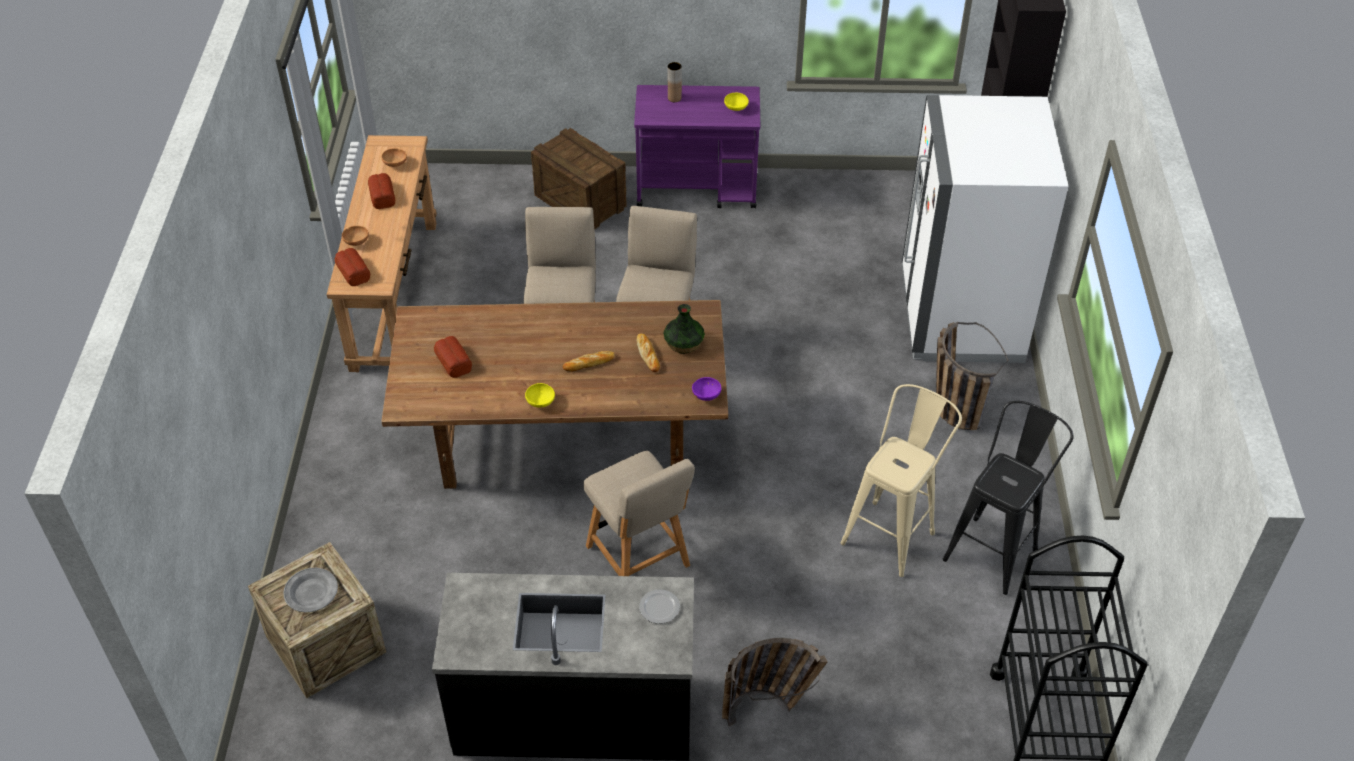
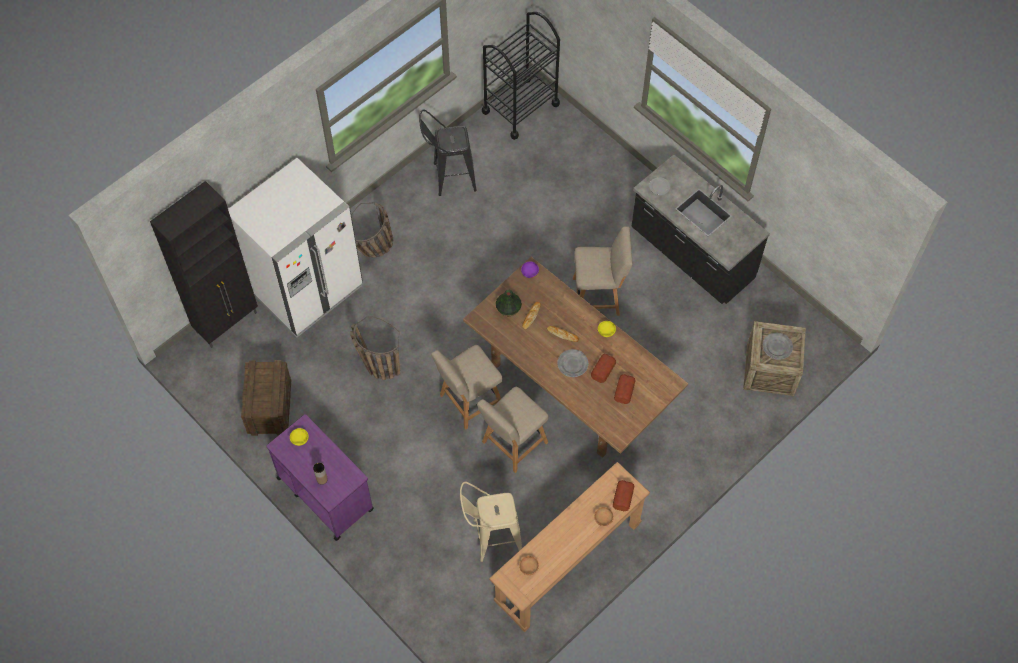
camera: 135 degrees left, 15 degrees up
(382, 196) = (559, 545): bread -> bread (603, 369)
(543, 344) = (572, 364): none -> grey plate
(580, 201) = (398, 544): crate -> crate (269, 407)
(640, 559) = (599, 296): beige chair -> beige chair turned 75 degrees clockwise
(769, 706) = (613, 195): basket -> basket (375, 364)
(893, 532) = (480, 218): beige stool -> beige stool (491, 537)

